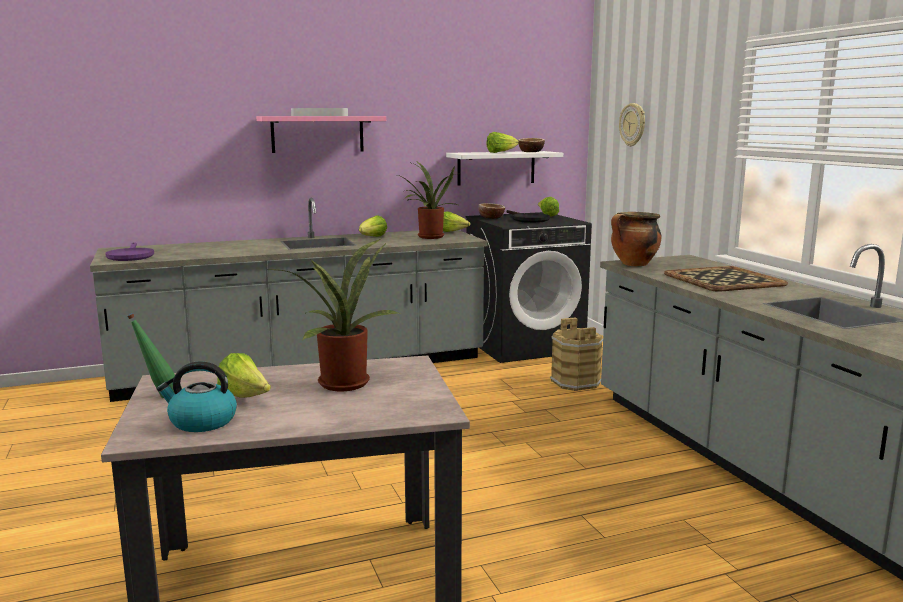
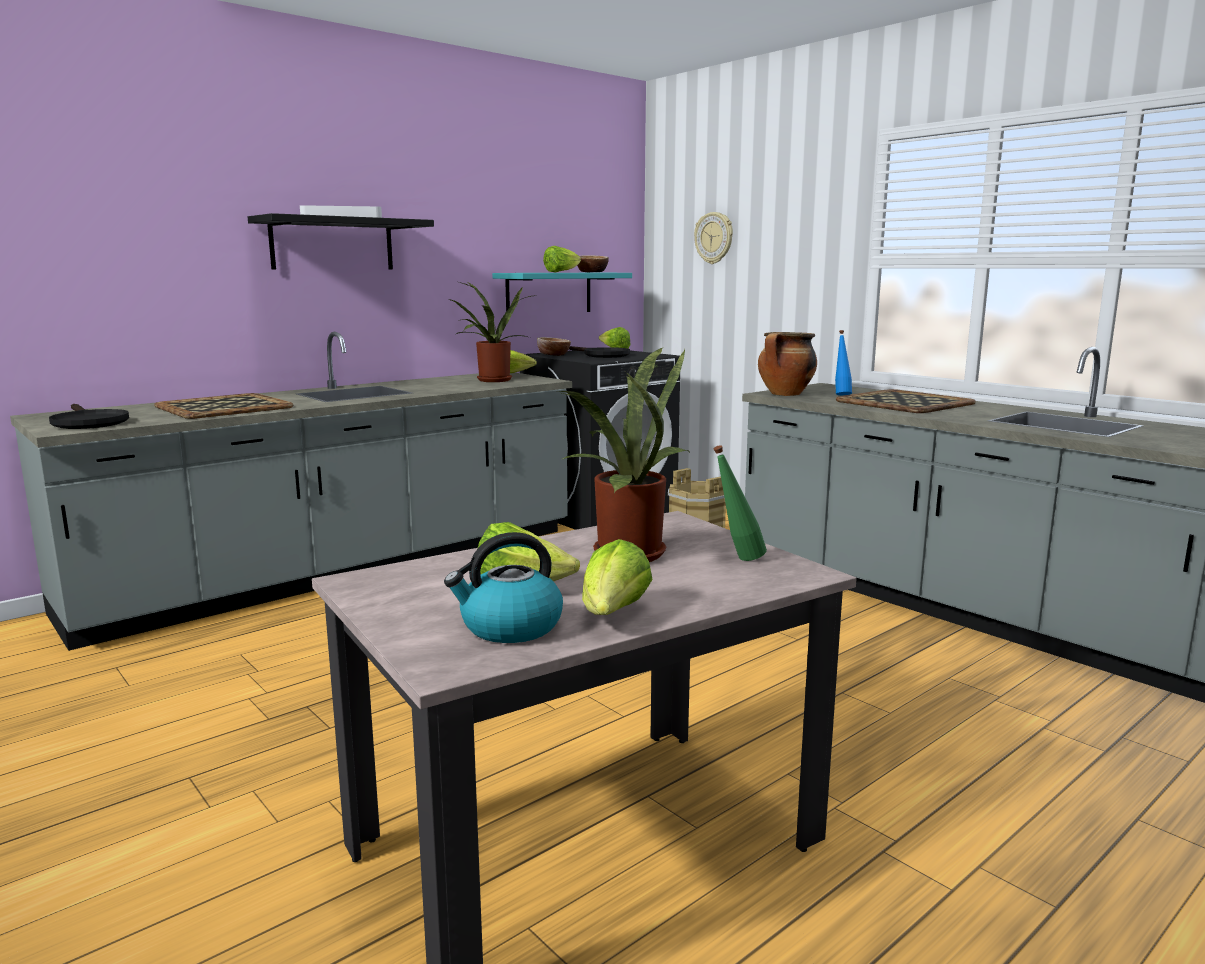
camera: 20 degrees left, 0 degrees up
(130, 256) = (88, 422): purple frying pan -> black frying pan
(159, 396) = (386, 603): green bottle -> green bottle (737, 560)
(222, 249) = (225, 407): none -> tray
(317, 134) = (332, 244): pink shelf -> black shelf
(372, 237) = (419, 384): lettuce -> lettuce (613, 614)
(496, 168) = (549, 293): white shelf -> turquoise shelf
(682, 268) = (841, 395): none -> blue bottle

